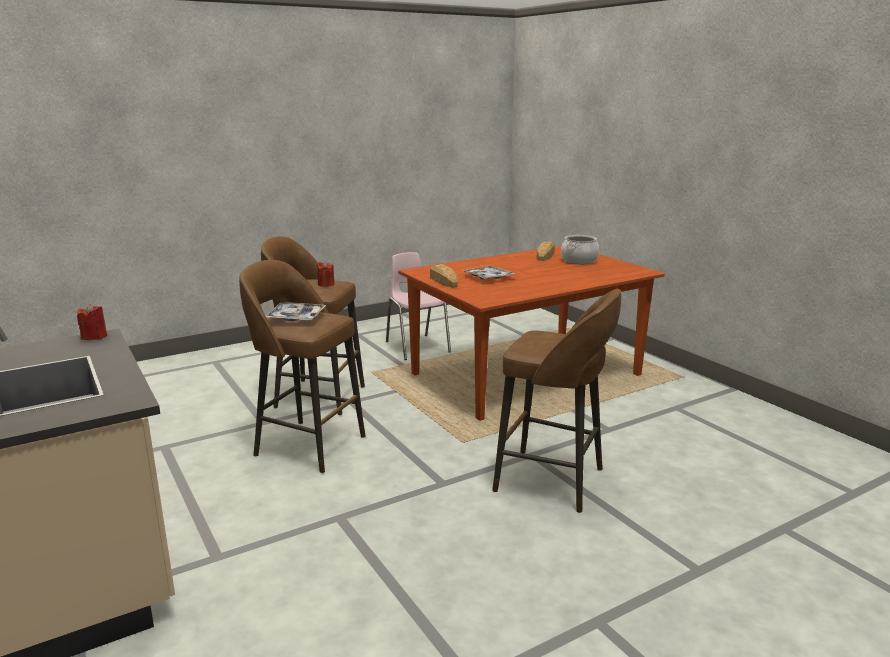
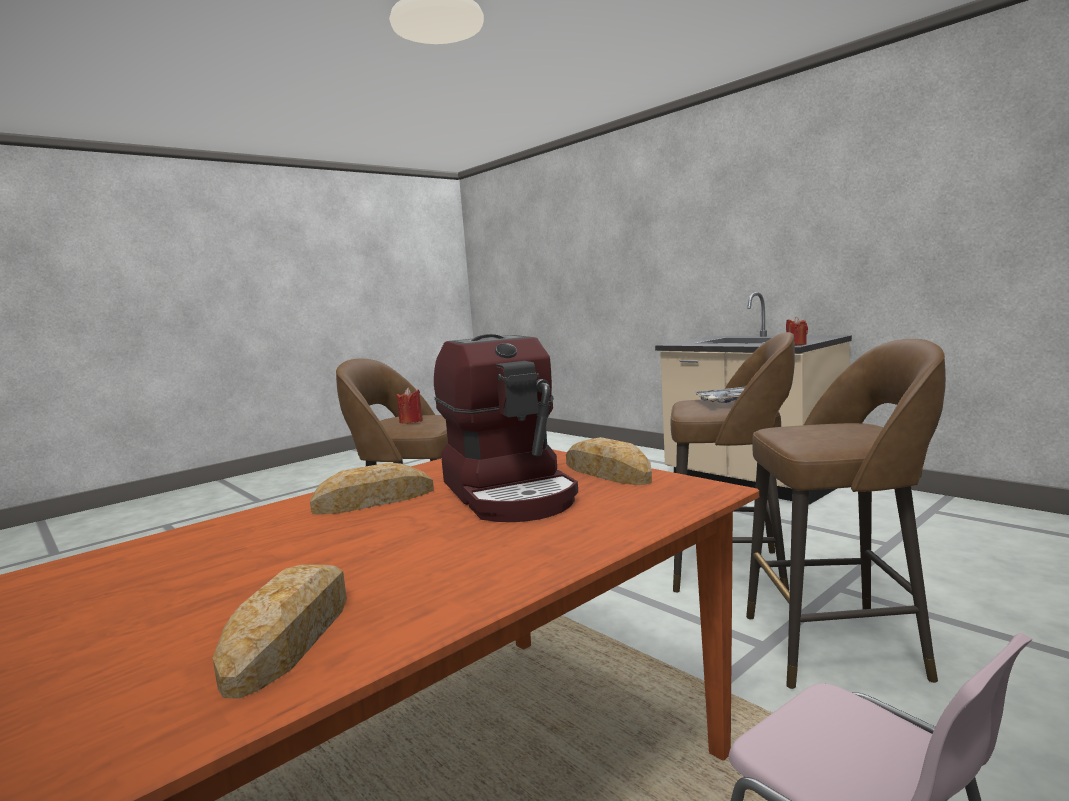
camera: 170 degrees right, 10 degrees down
(326, 284) = (813, 434): red candle -> red candle (411, 421)
(488, 277) = (510, 492): tray -> coffee machine
(545, 281) = (374, 500): none -> bread
(579, 260) = (180, 613): cooking pot -> none

